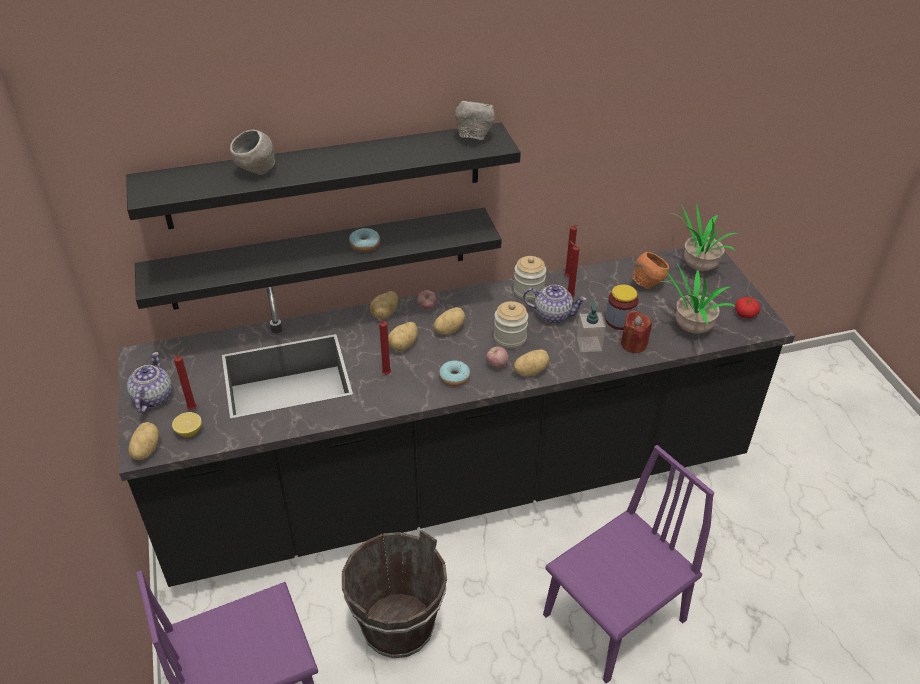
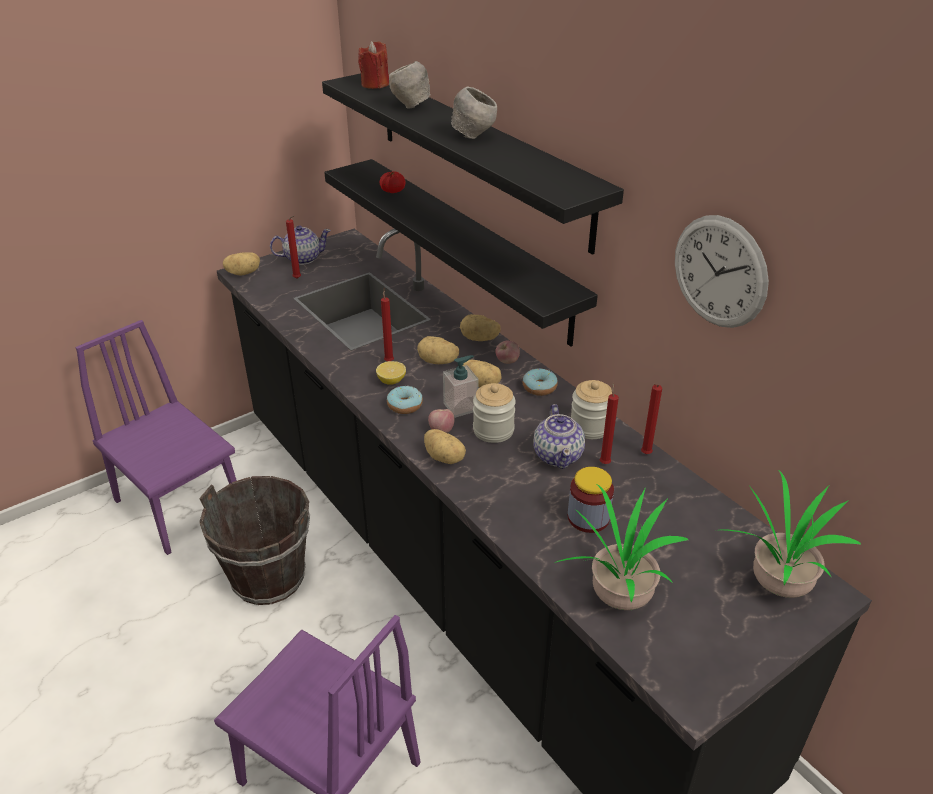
camera: 70 degrees right, 5 degrees down
(189, 431) = (270, 284): lemon -> lemon (391, 381)
(365, 245) = (467, 243): donut -> donut (539, 387)
(474, 138) = (568, 180): grey bowl -> grey bowl (473, 136)
(589, 344) = (522, 497): soap dispenser -> soap dispenser (461, 407)
(590, 132) = (719, 272): none -> wall clock
(633, 344) = (547, 539): red candle -> red candle (375, 84)
(647, 284) = (689, 533): orange bowl -> none
(745, 314) = (703, 661): tomato -> tomato (393, 191)

